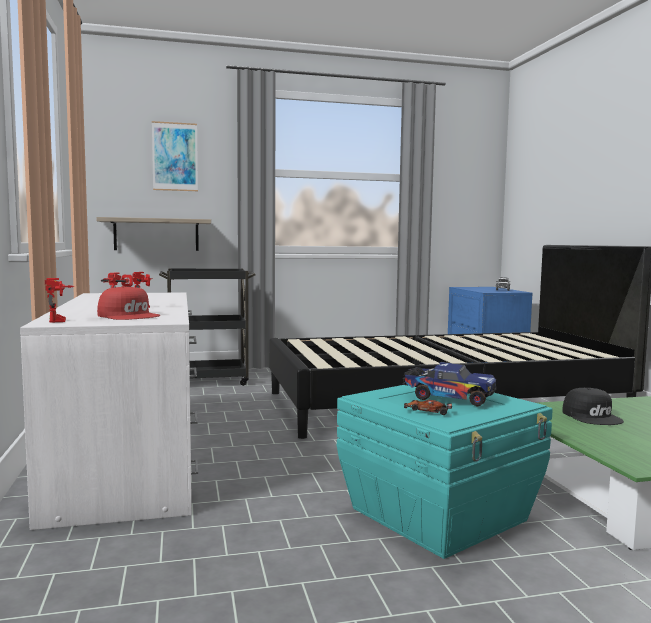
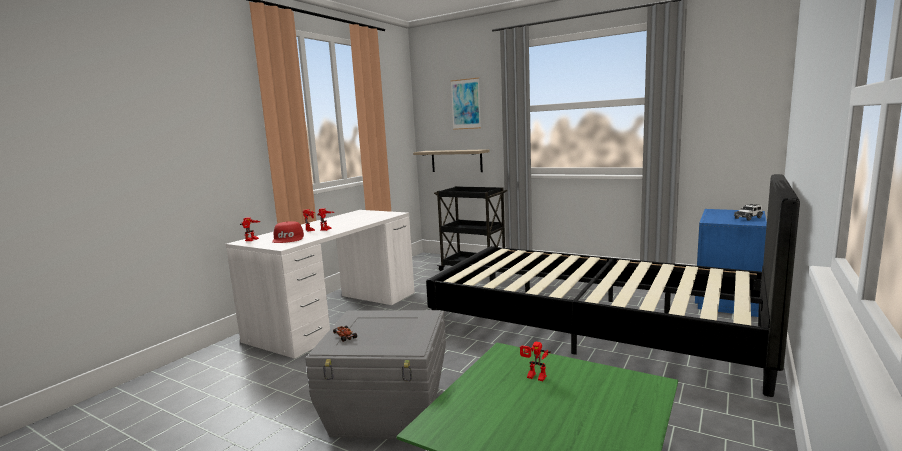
camera: 45 degrees right, 5 degrees up
(440, 514) = (389, 410): turquoise storage box -> grey storage box
(447, 398) = (388, 329): toy truck -> none
(592, 416) = (534, 377): black cap -> toy robot

